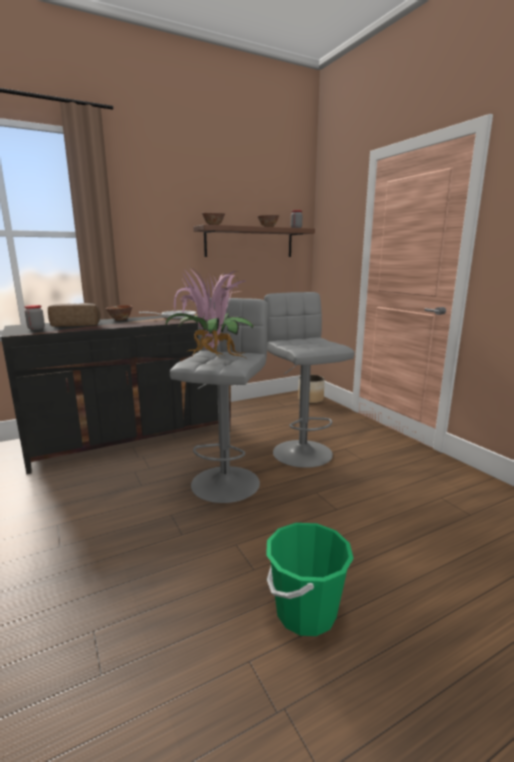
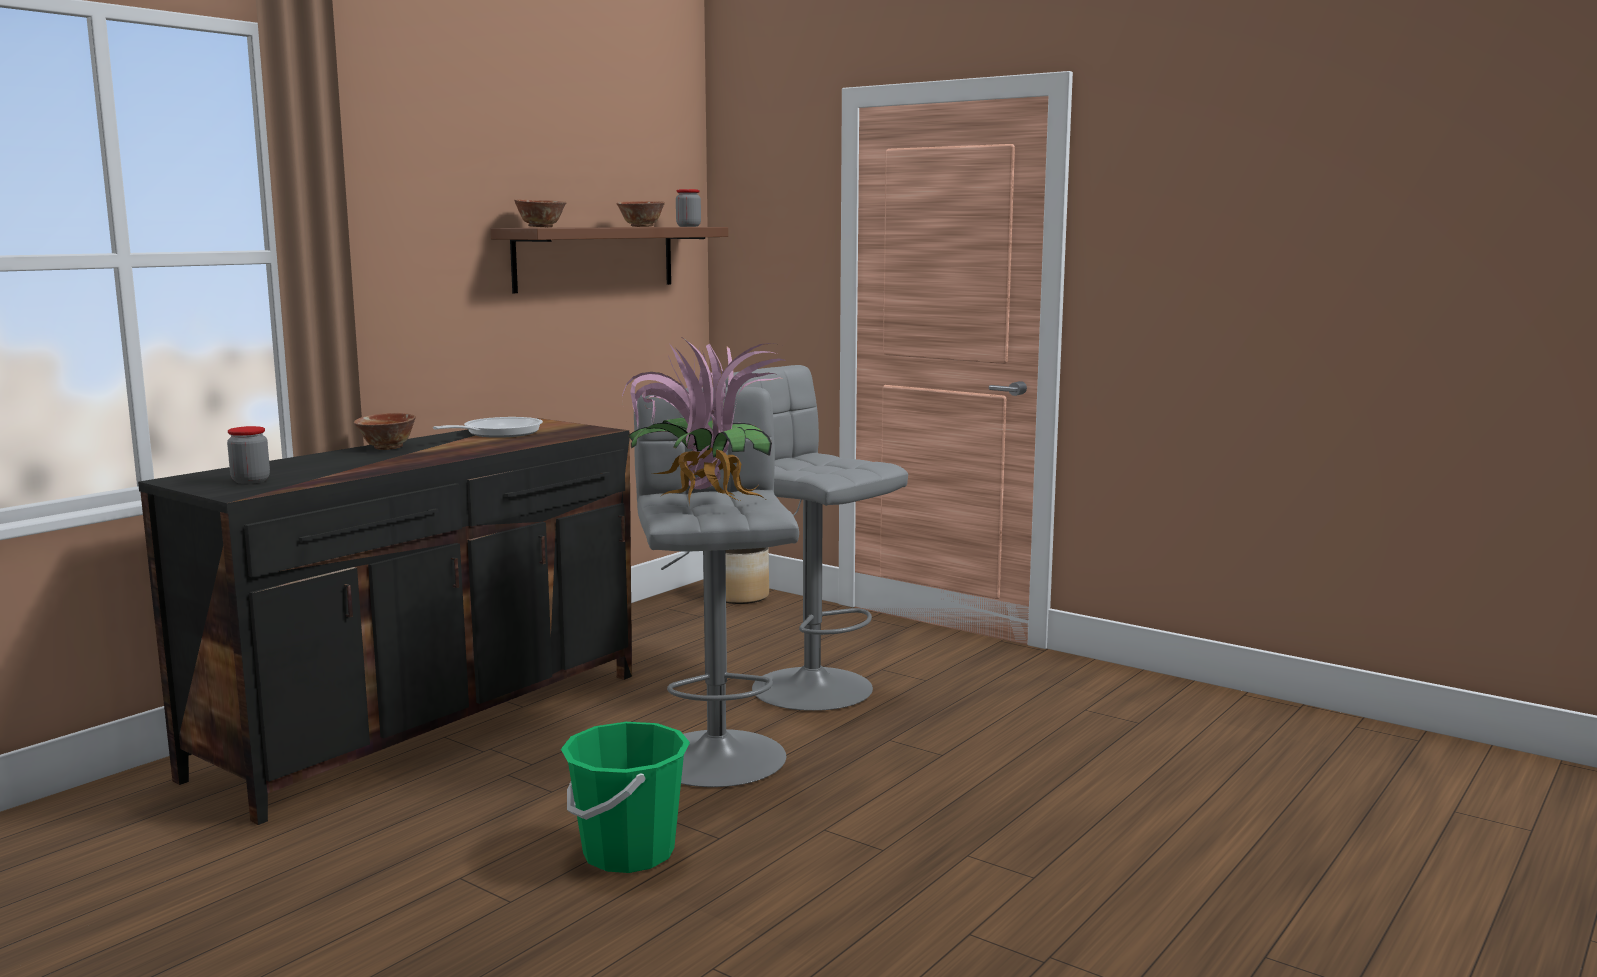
camera: 25 degrees left, 5 degrees down
(76, 325) = (319, 466): bread -> none
(305, 612) = (999, 873): green bucket -> green bucket (628, 853)

